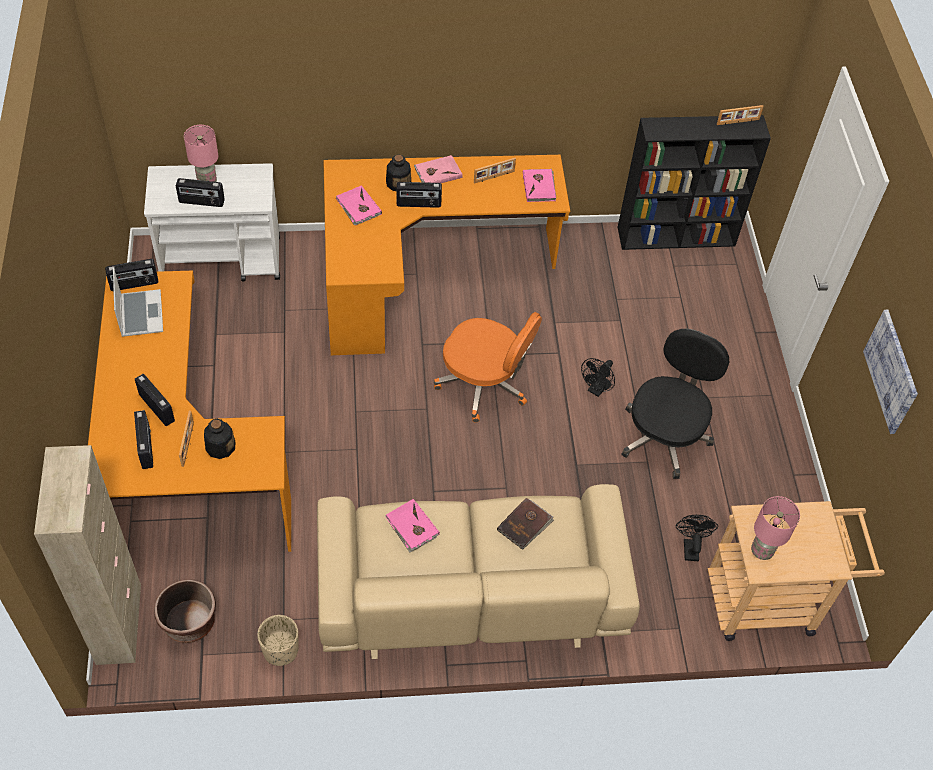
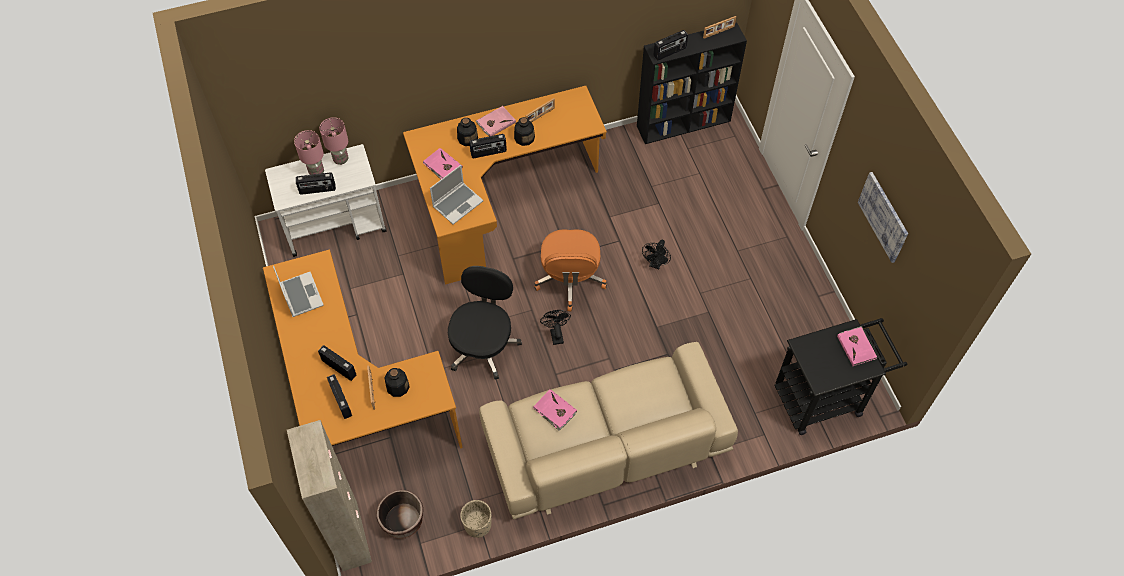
camera: 10 degrees left, 5 degrees up
(134, 284) = (288, 271): radio -> radio (670, 52)
(363, 252) = (458, 203): none -> laptop
(467, 197) = (524, 138): none -> bottle
(484, 385) = (570, 280): orange office chair -> orange office chair turned 75 degrees clockwise
(525, 525) = (638, 388): brown book -> none
(539, 186) = (577, 116): pink book -> pink book (856, 347)
(664, 436) = (716, 288): black office chair -> black office chair (483, 345)
(690, 546) = (756, 370): black fan -> black fan (556, 333)
(761, 550) = (817, 369): pink table lamp -> pink table lamp (340, 159)
(771, 601) = (825, 397): beige cart -> black cart

